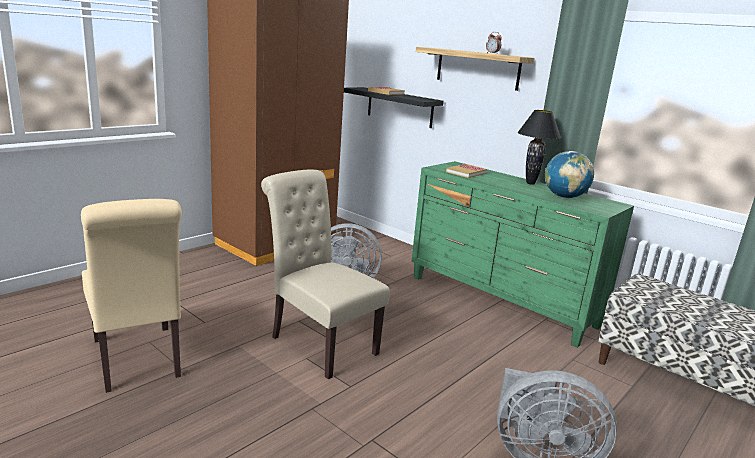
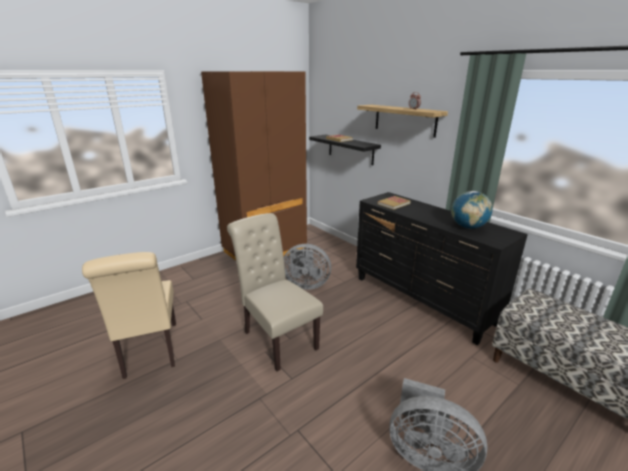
camera: 10 degrees right, 5 degrees up
(501, 302) = (422, 300): green dresser -> black dresser
(530, 183) = (443, 213): black table lamp -> none

